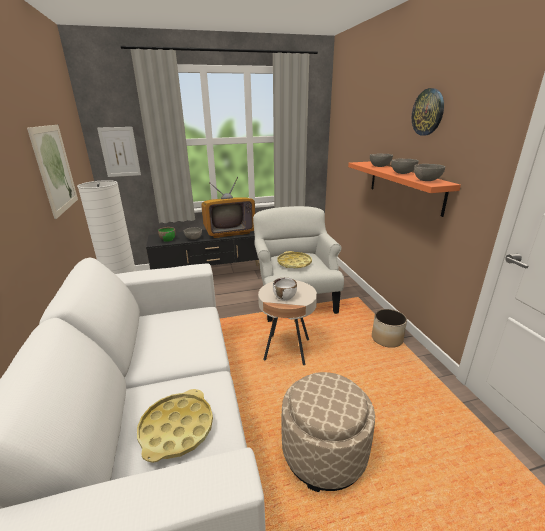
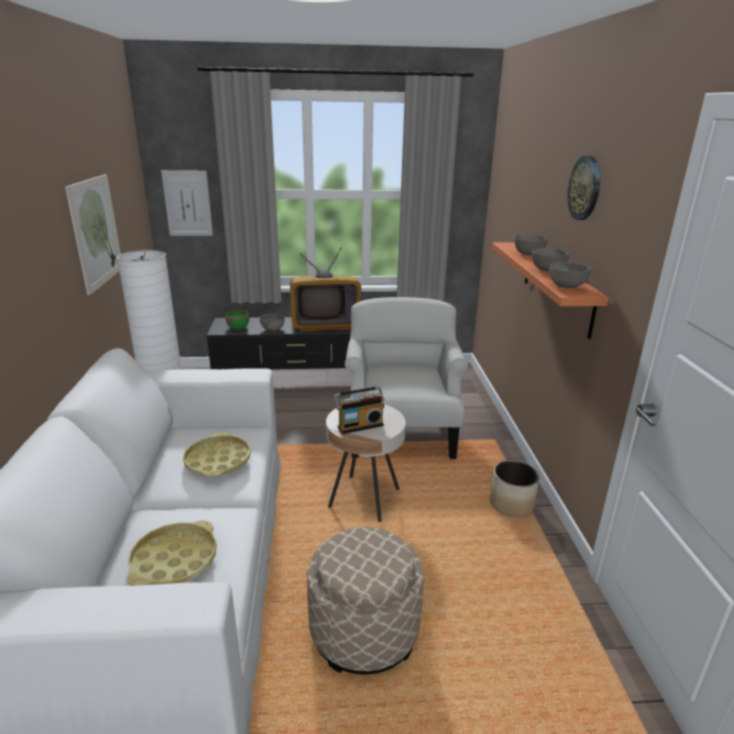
camera: 10 degrees right, 0 degrees up
(285, 297) = (359, 425): white bowl -> radio
(294, 263) = (398, 380): yellow tray -> yellow tray (218, 461)

